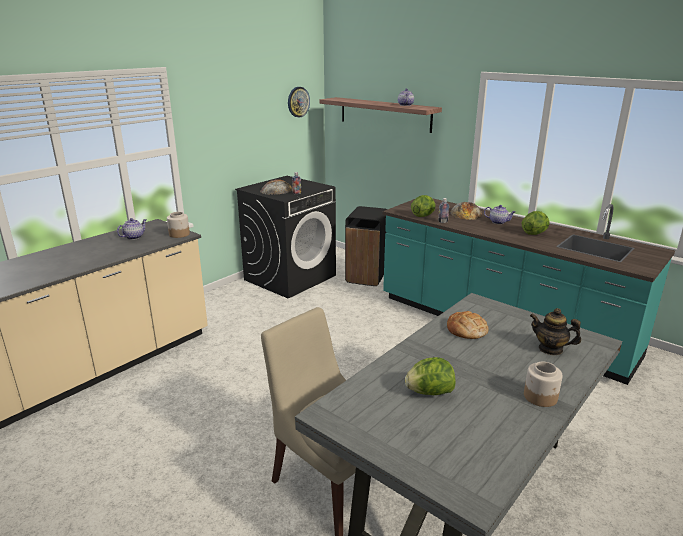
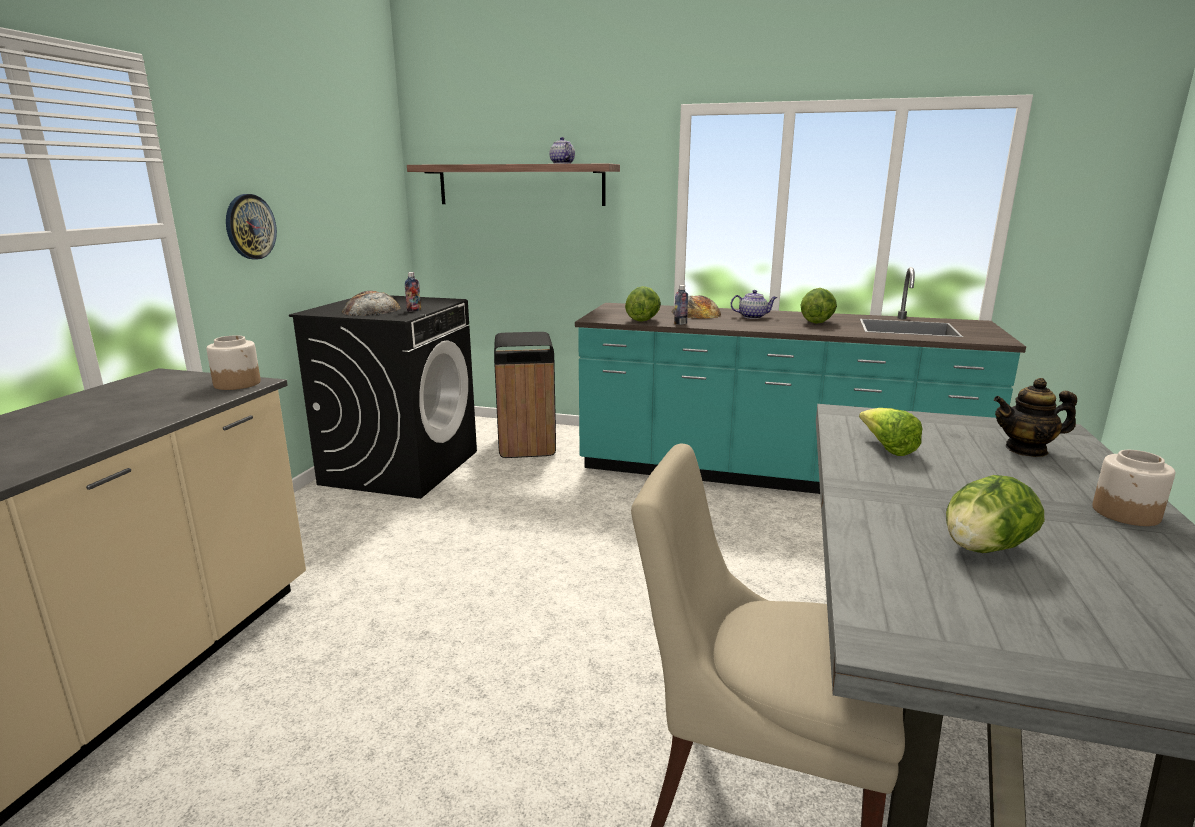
camera: 25 degrees left, 5 degrees down
(134, 237) = (128, 400): teapot -> none
(298, 102) = (370, 169): wall clock -> wall clock (250, 227)
(466, 329) = (887, 448): bread -> lettuce

